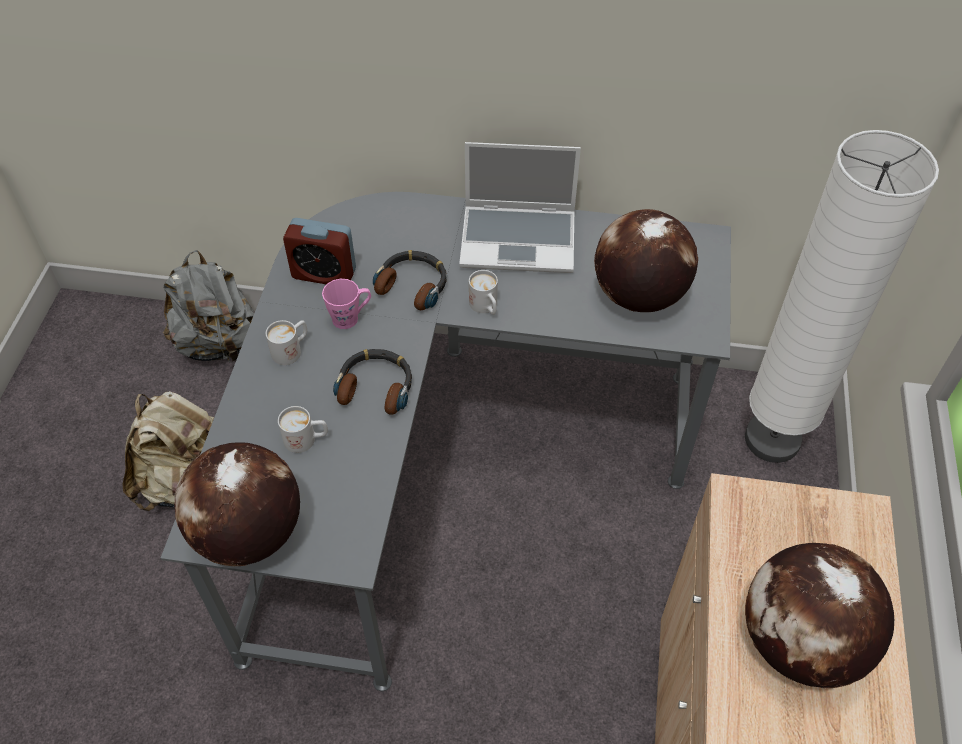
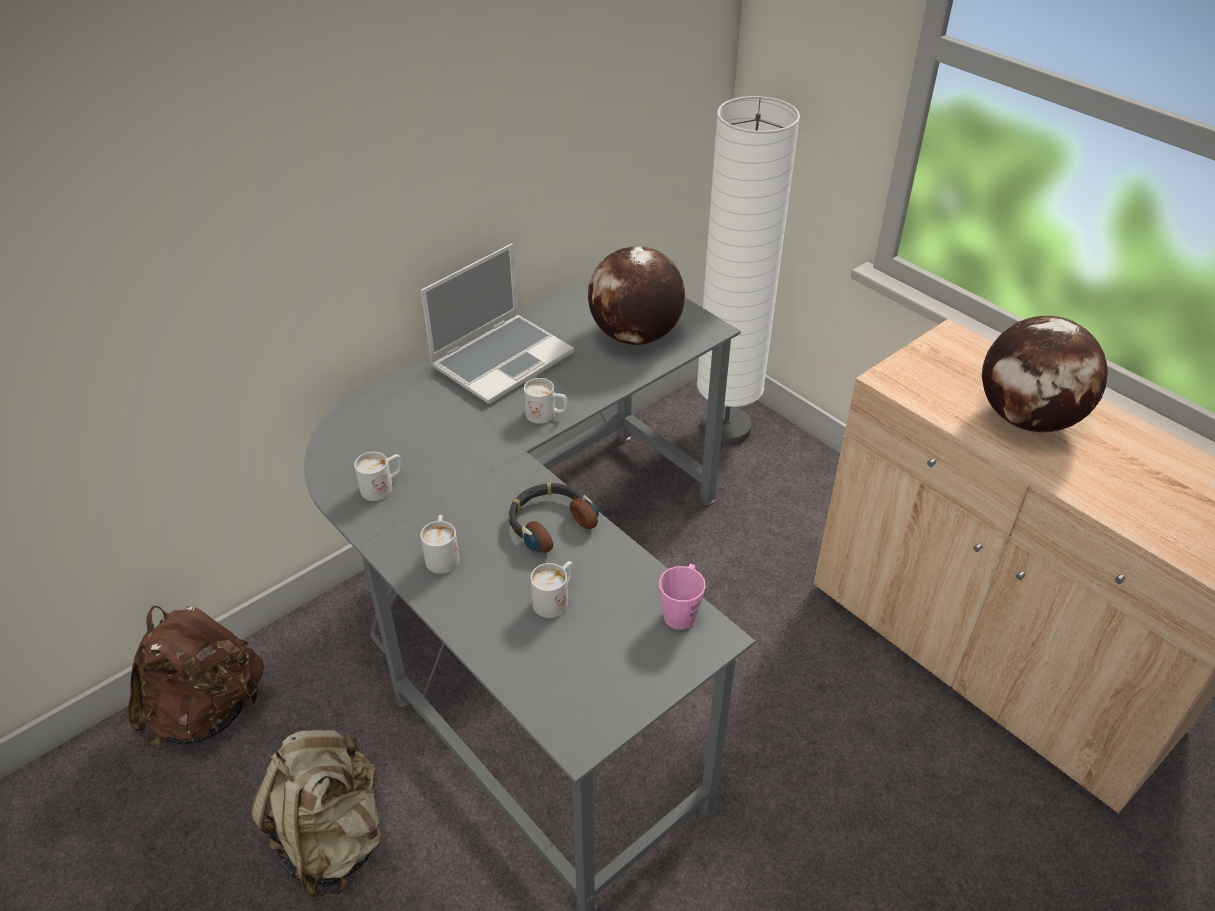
camera: 50 degrees left, 10 degrees down
(218, 343) = (208, 711): grey backpack -> brown backpack
(249, 534) = (616, 695): globe -> none
(324, 274) = (383, 486): alarm clock -> white mug
(350, 317) = (455, 497): pink mug -> pink mug (682, 611)
(413, 284) = (469, 441): headphones -> none

